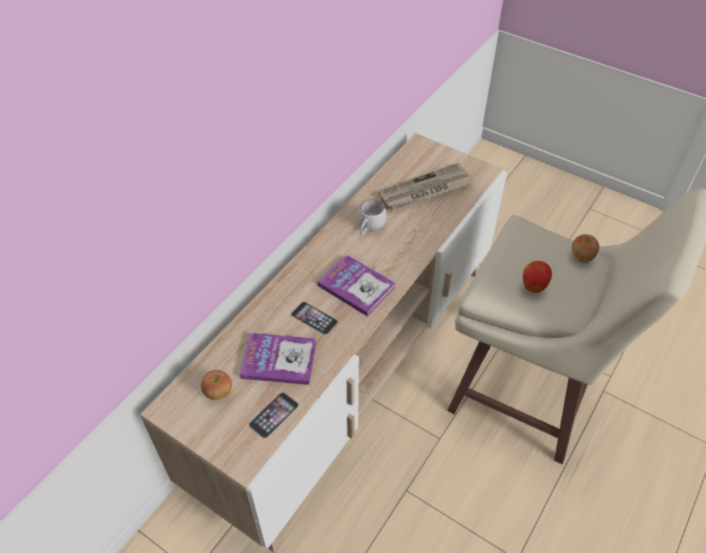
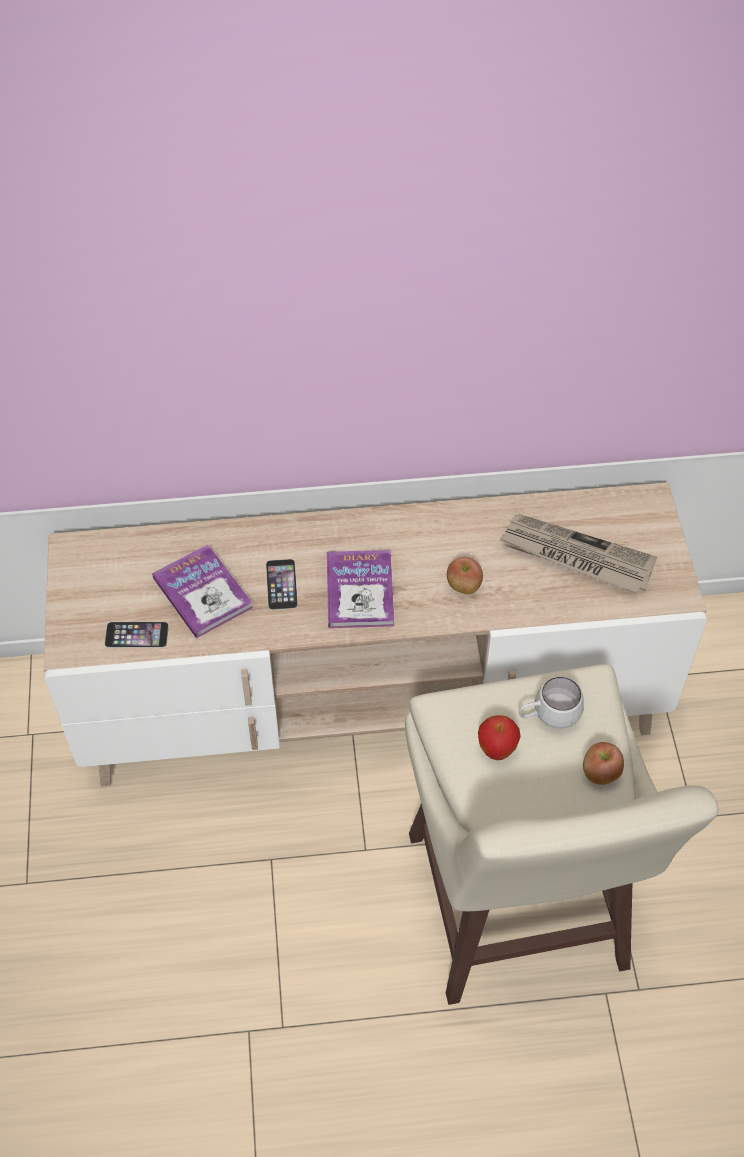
camera: 50 degrees right, 5 degrees up
(218, 393) = (121, 574): apple -> apple (463, 587)
(369, 228) = (455, 545): white mug -> white mug (548, 716)

